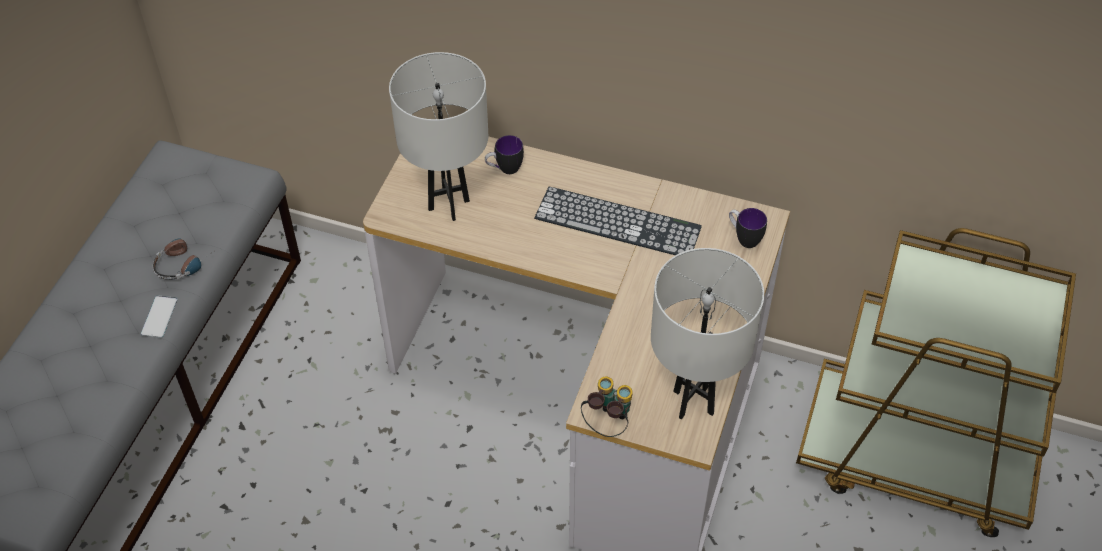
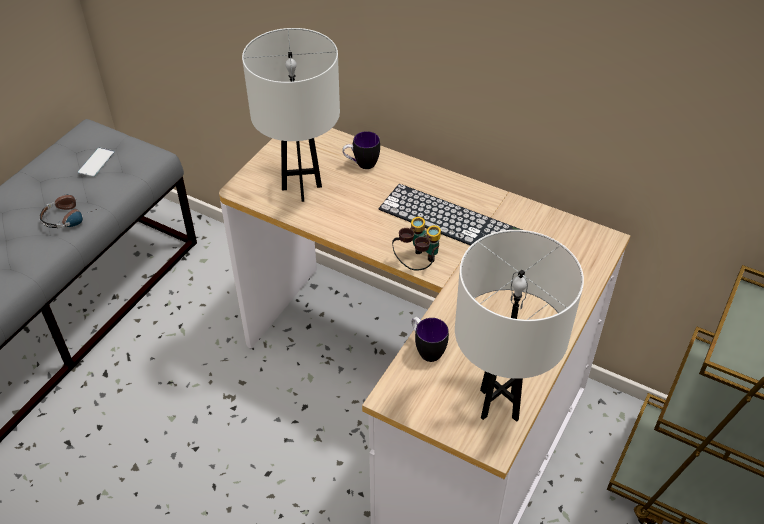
camera: 10 degrees right, 5 degrees down
(159, 317) = (32, 258): phone -> phone (96, 162)
(607, 423) = (404, 412): binoculars -> binoculars (416, 263)
(744, 238) = (579, 253): mug -> mug (426, 349)

